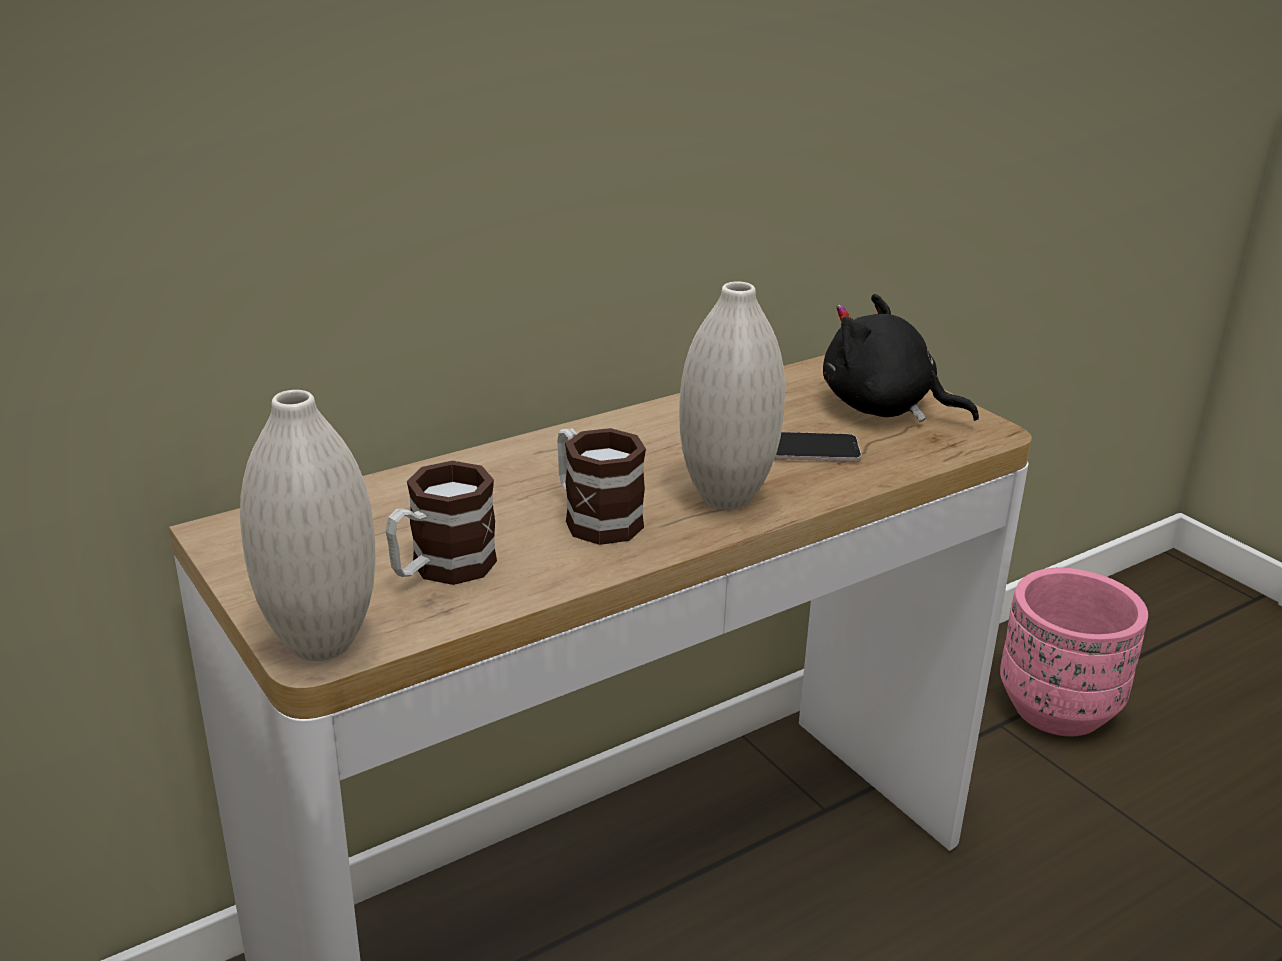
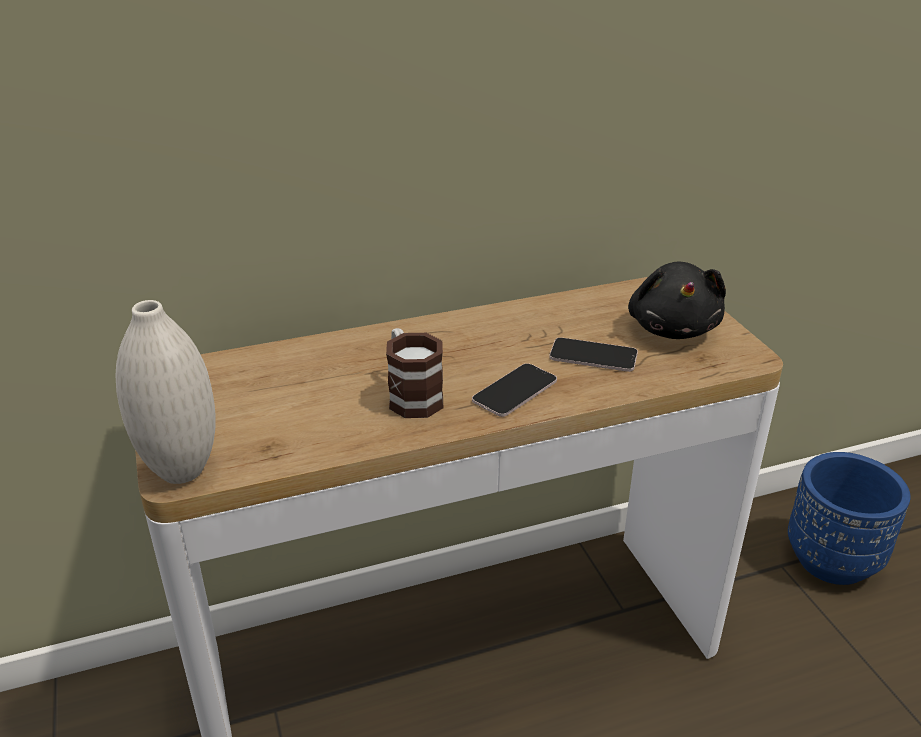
camera: 15 degrees right, 5 degrees up
(440, 569) = (286, 423): mug -> none
(726, 498) = (515, 391): white vase -> phone
(883, 408) = (673, 328): black plush toy -> black plush toy turned 135 degrees counterclockwise
(1057, 709) = (831, 560): pink planter -> blue planter

